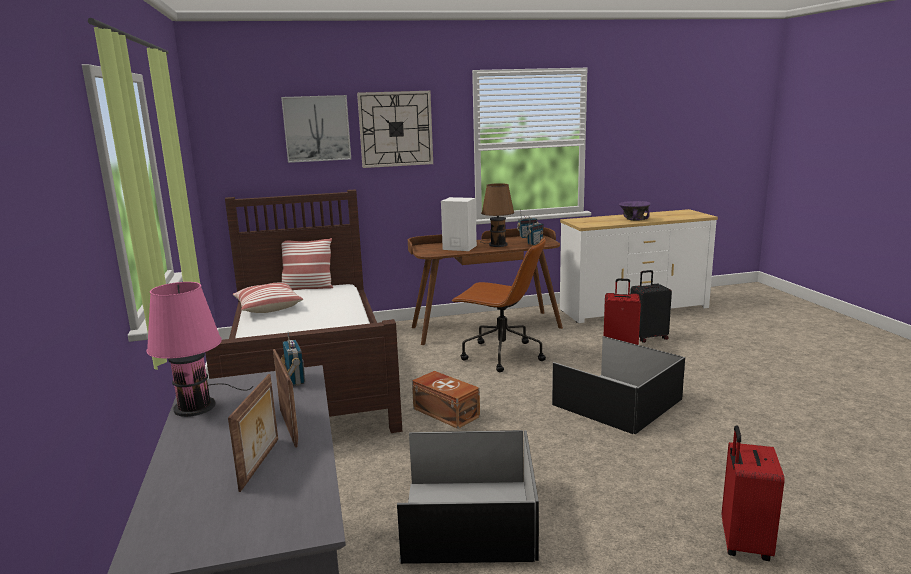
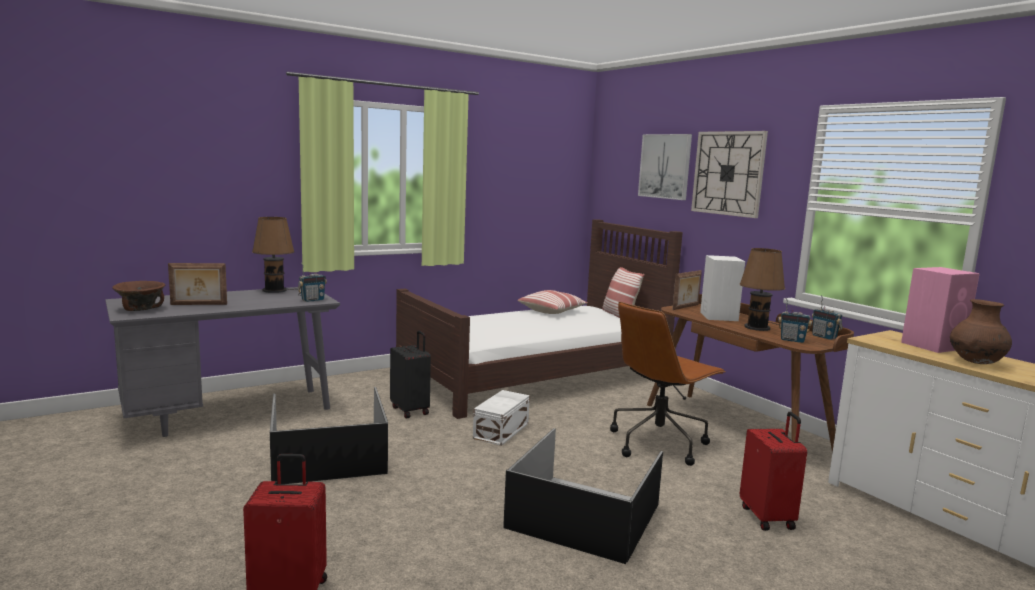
camera: 70 degrees right, 5 degrees down
(198, 405) = (277, 290): pink table lamp -> brown table lamp
(260, 519) = (140, 309): none -> brown bowl
(289, 427) = (242, 304): picture frame -> picture frame (686, 307)
(446, 412) = (502, 431): brown storage box -> white storage box
(501, 355) = (658, 443): brown office chair -> brown office chair turned 45 degrees clockwise
(598, 219) = (934, 345): none -> pink speaker
(634, 219) = (976, 363): purple bowl -> brown vase
(648, 337) = (844, 541): black suitcase -> black suitcase (411, 410)

